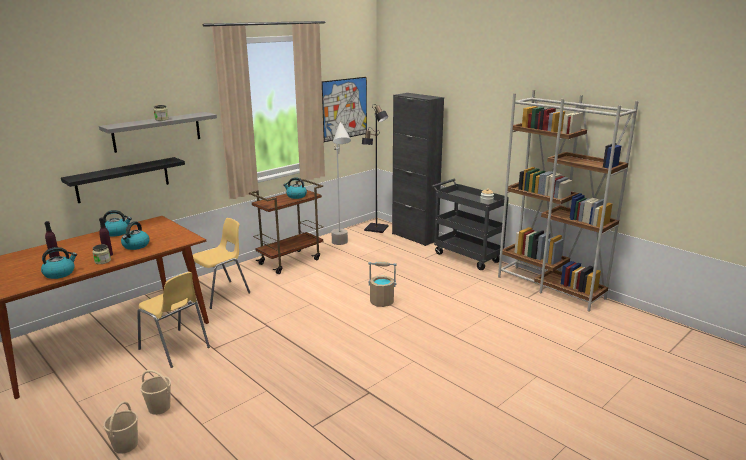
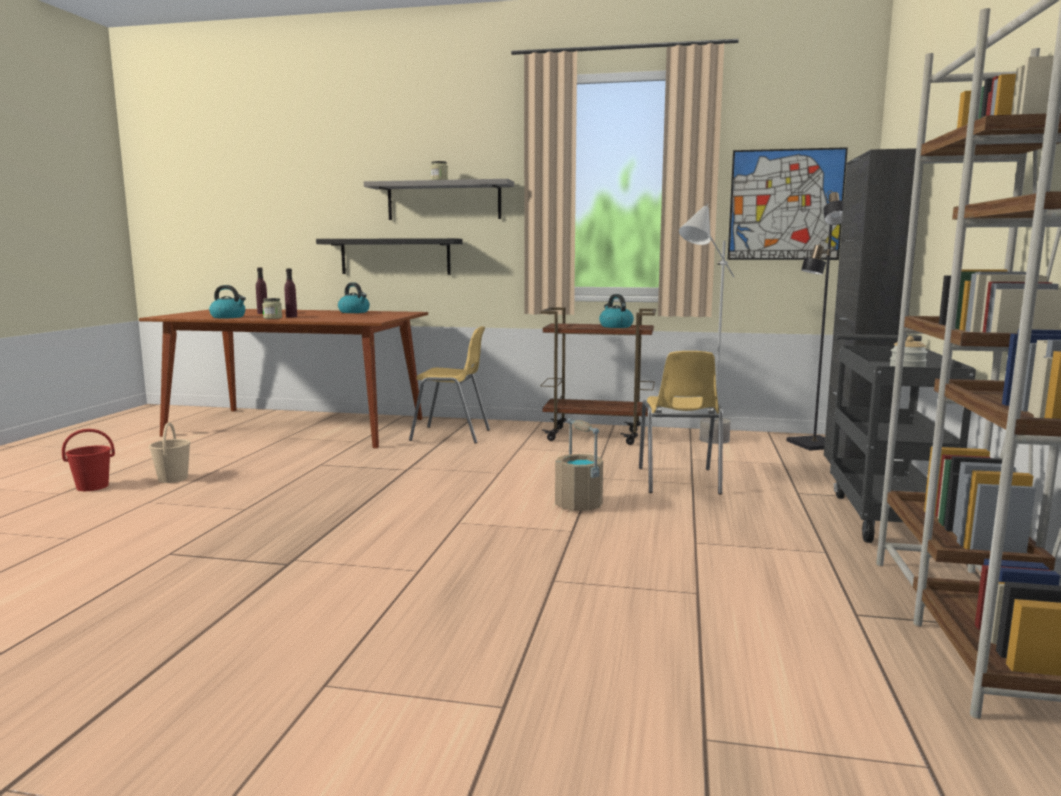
camera: 55 degrees right, 10 degrees down
(126, 445) = (93, 487): beige bucket -> red bucket
(136, 246) = (326, 317): kettle -> none
(175, 348) = (302, 452): yellow chair -> yellow chair (678, 481)

